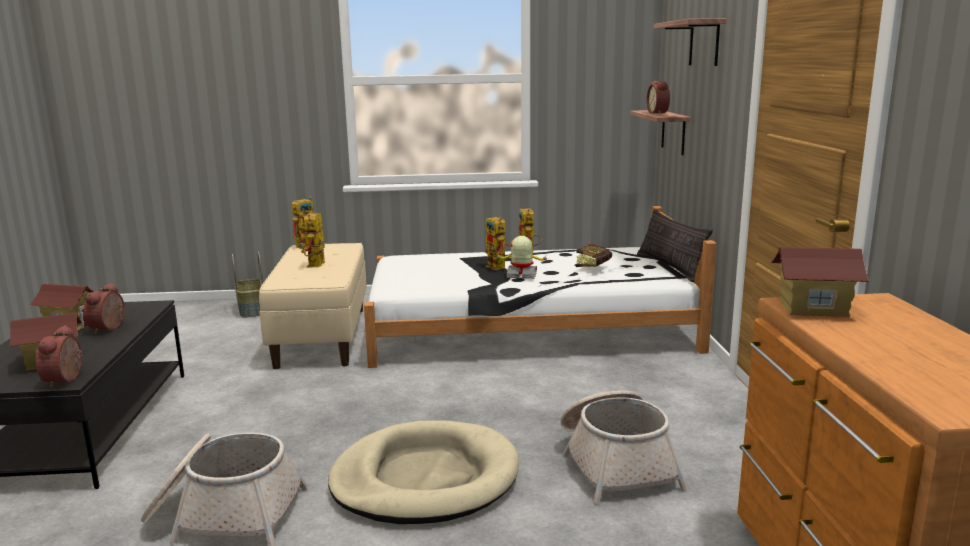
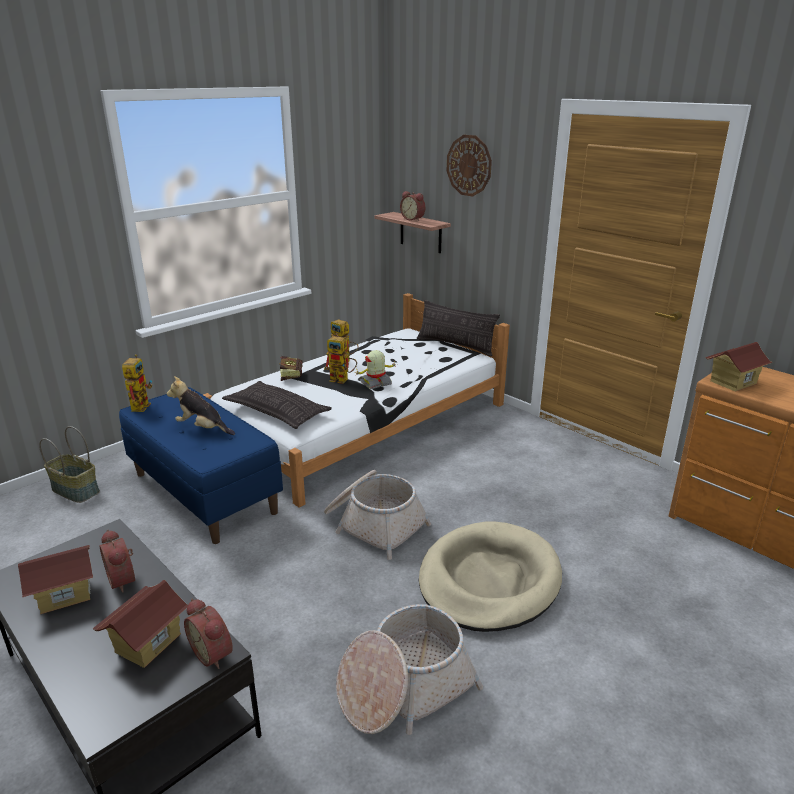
camera: 40 degrees left, 10 degrees up
(316, 266) = (202, 428): toy robot -> plush toy
(323, 337) = (205, 493): beige bench -> blue bench
(402, 275) = (277, 411): none -> pillow
(595, 267) = (413, 359): book -> book (291, 375)
(616, 463) = (570, 511): basket -> basket (374, 524)
(704, 43) = (469, 165): shelf -> wall clock

